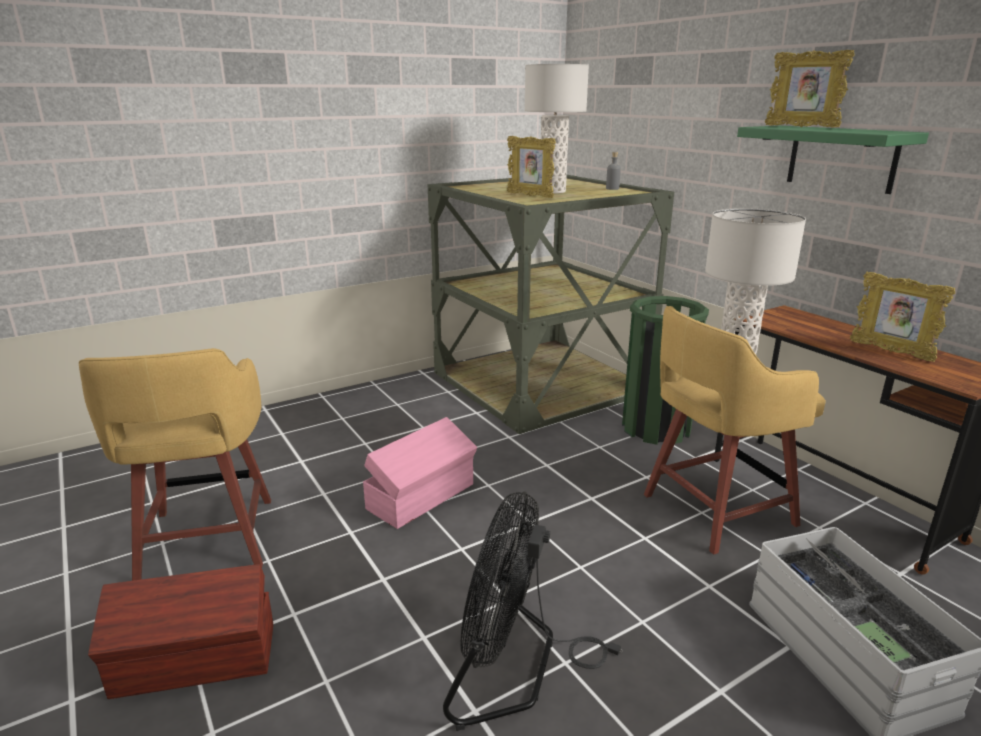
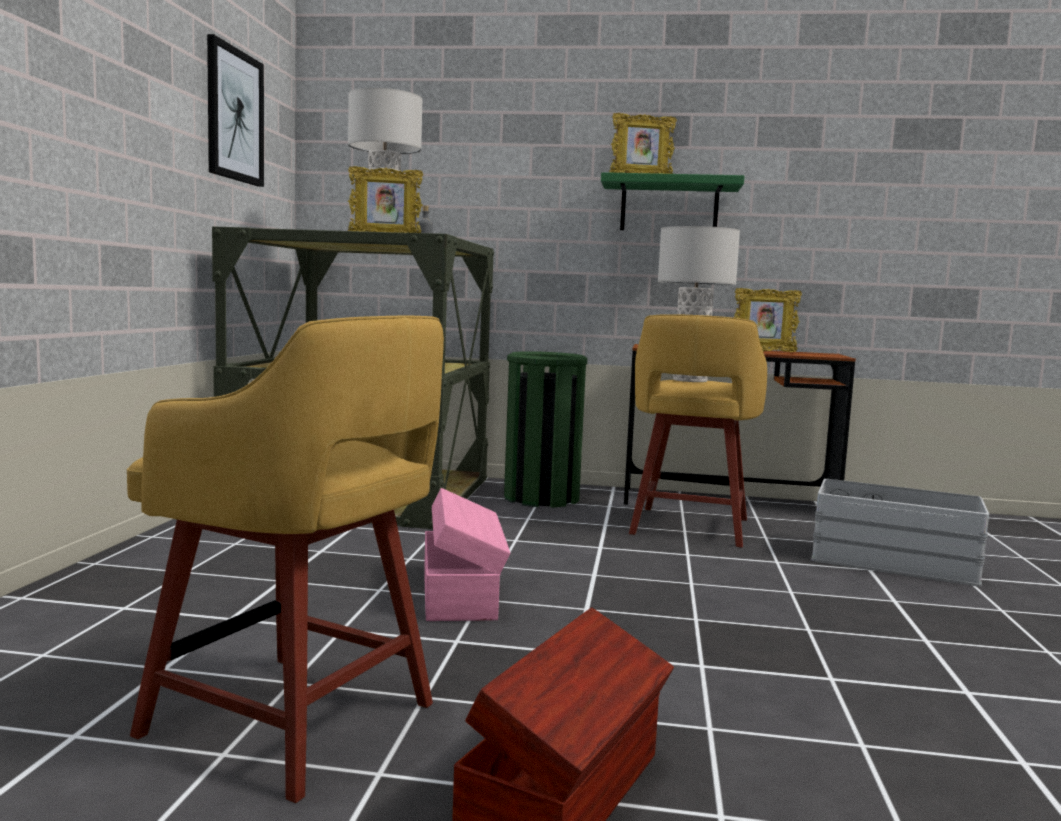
camera: 50 degrees left, 15 degrees down
(474, 88) = (234, 115): none -> picture
(520, 660) = (785, 641): black fan -> none

